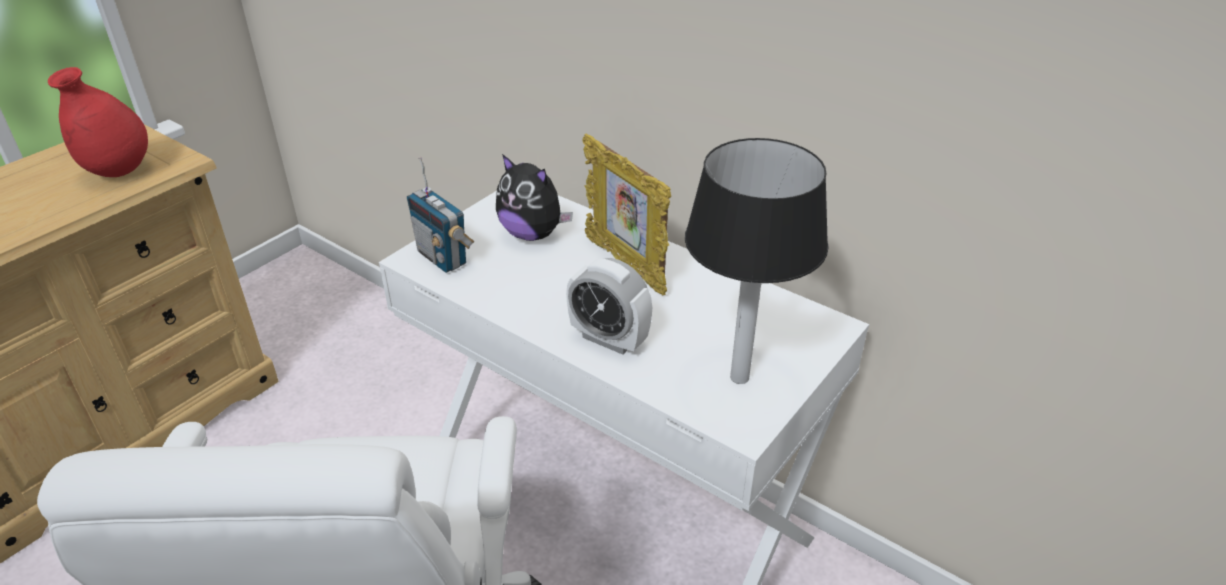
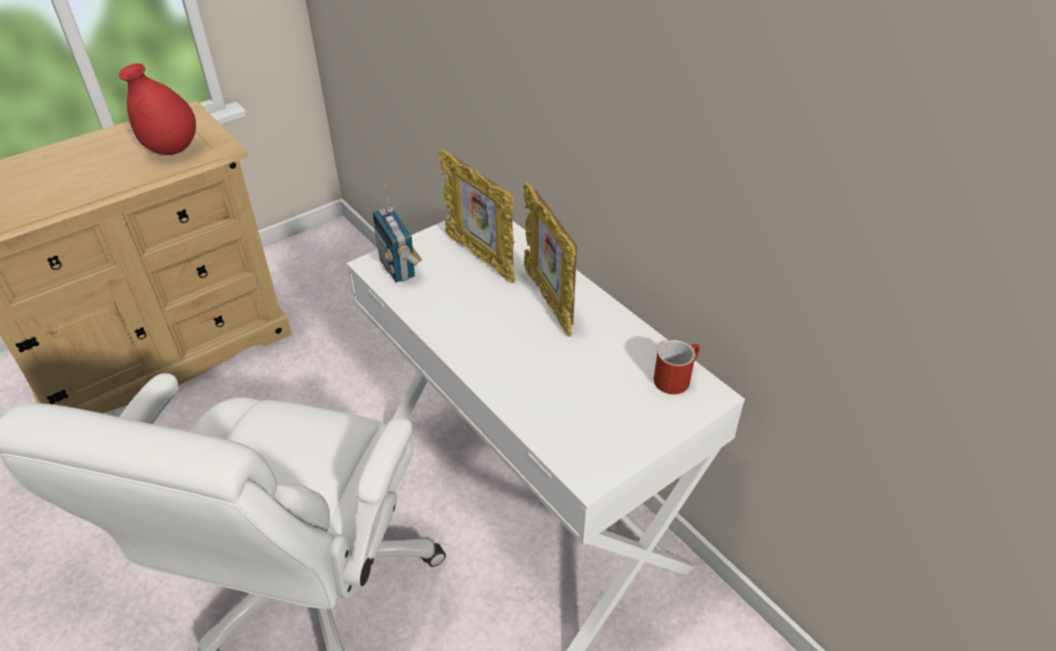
camera: 15 degrees right, 5 degrees up
(532, 234) = (481, 258): plush toy -> picture frame
(609, 339) = (506, 369): alarm clock -> none
(738, 376) = (604, 425): table lamp -> none
(791, 315) = (675, 377): none -> red mug

